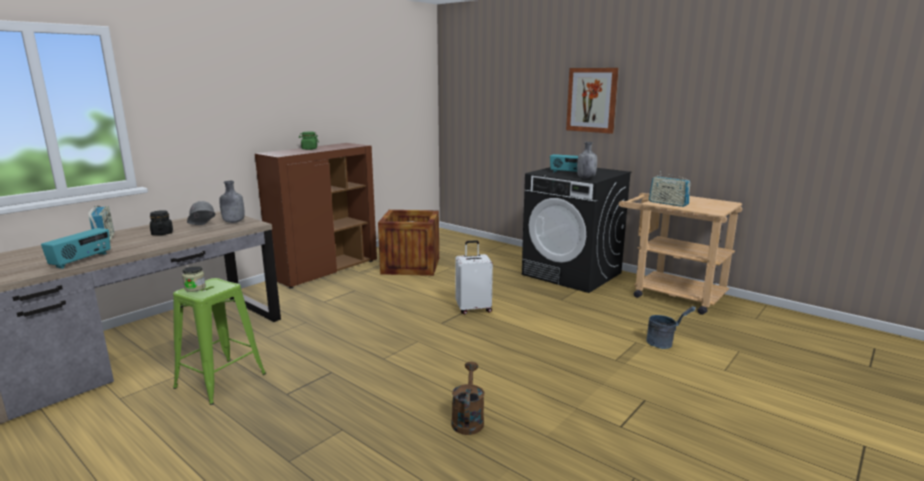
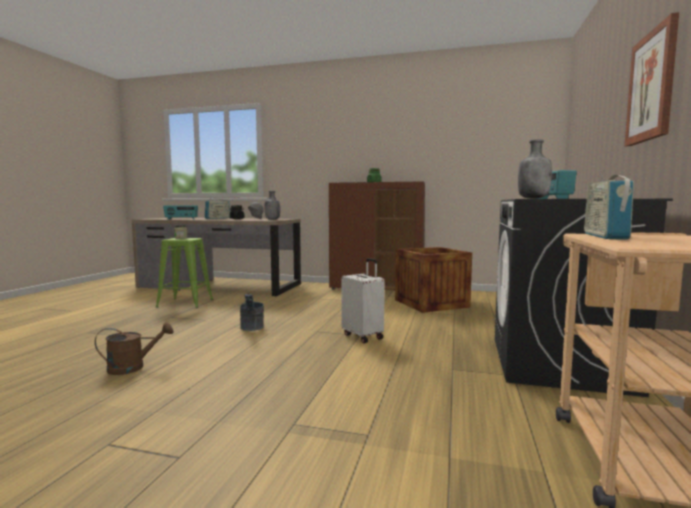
camera: 65 degrees right, 10 degrees down
(664, 344) = (386, 463): grey bucket -> grey bucket (251, 329)

